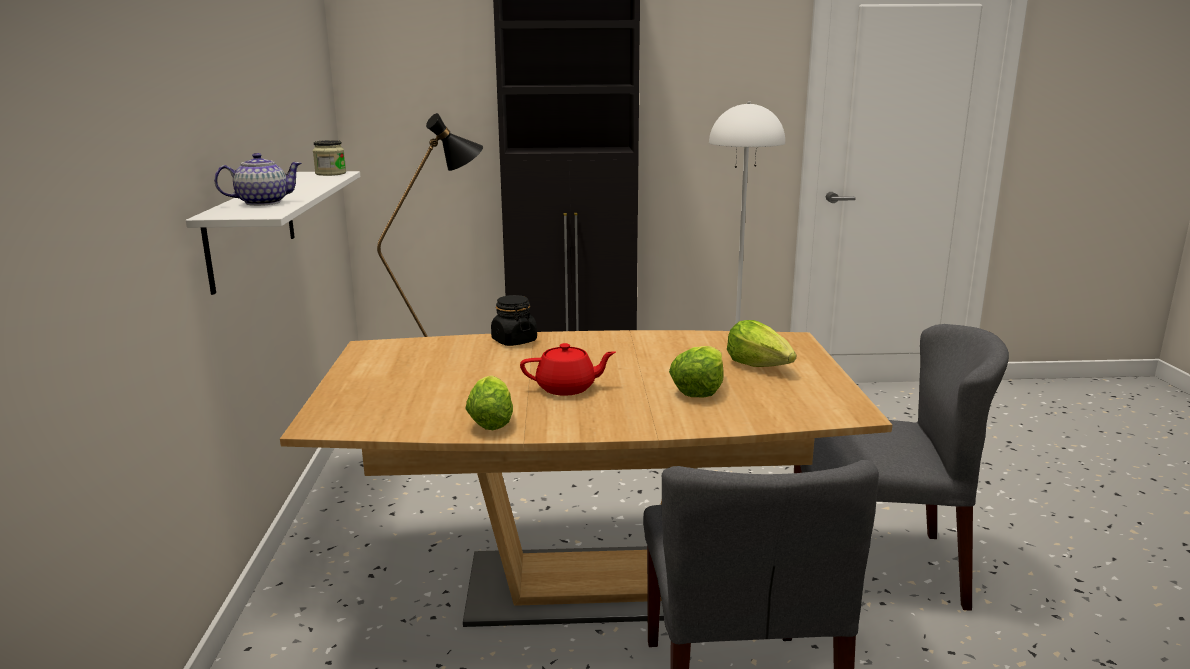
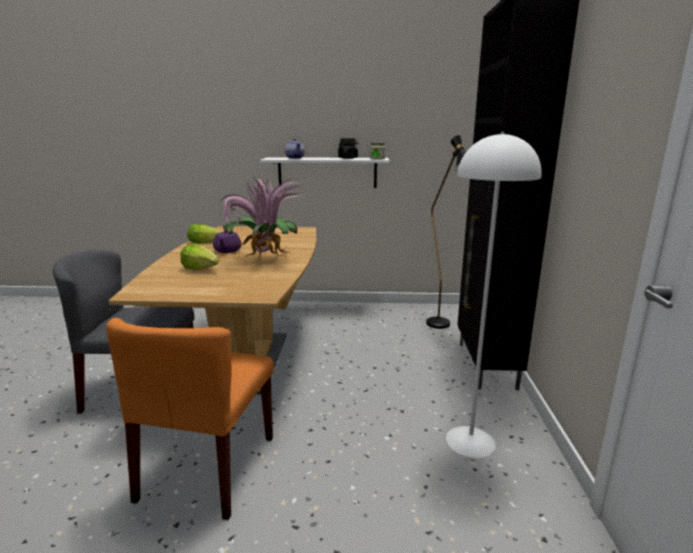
camera: 95 degrees right, 0 degrees up
(514, 341) = (300, 244): black jar -> black jar (348, 158)
(567, 388) = (227, 251): red teapot -> purple teapot
(626, 355) = (263, 260): none -> potted plant
(760, 365) = (221, 283): lettuce -> none
(875, 565) = (208, 468): grey chair -> orange chair

